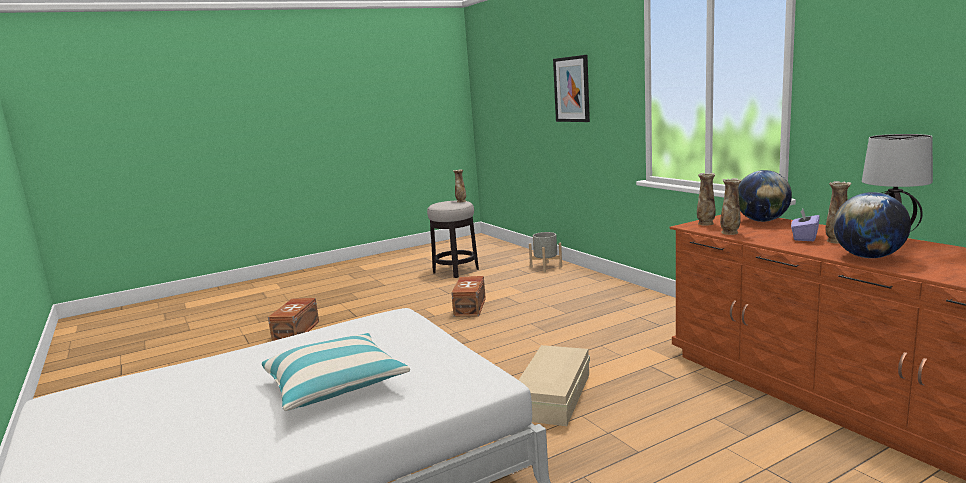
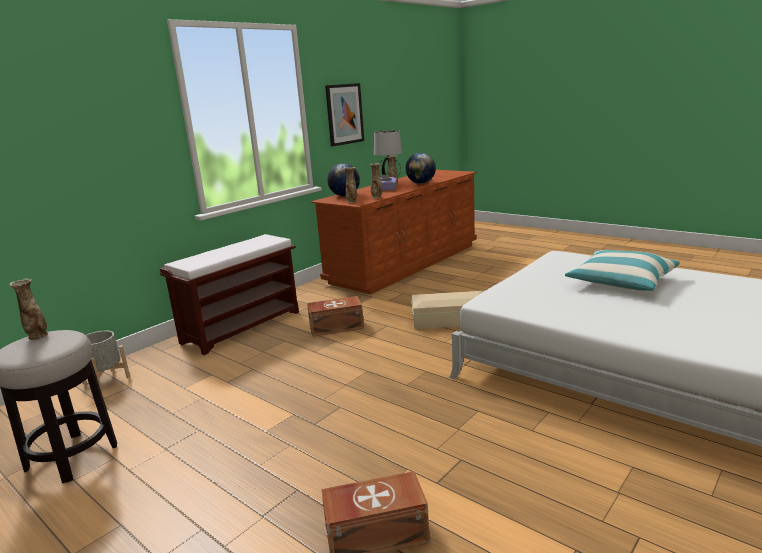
camera: 110 degrees left, 5 degrees up
(471, 307) = (263, 396): brown storage box -> brown storage box (335, 327)
(572, 89) = (57, 131): picture -> picture (344, 114)
(616, 297) = (242, 326): none -> brown bench

